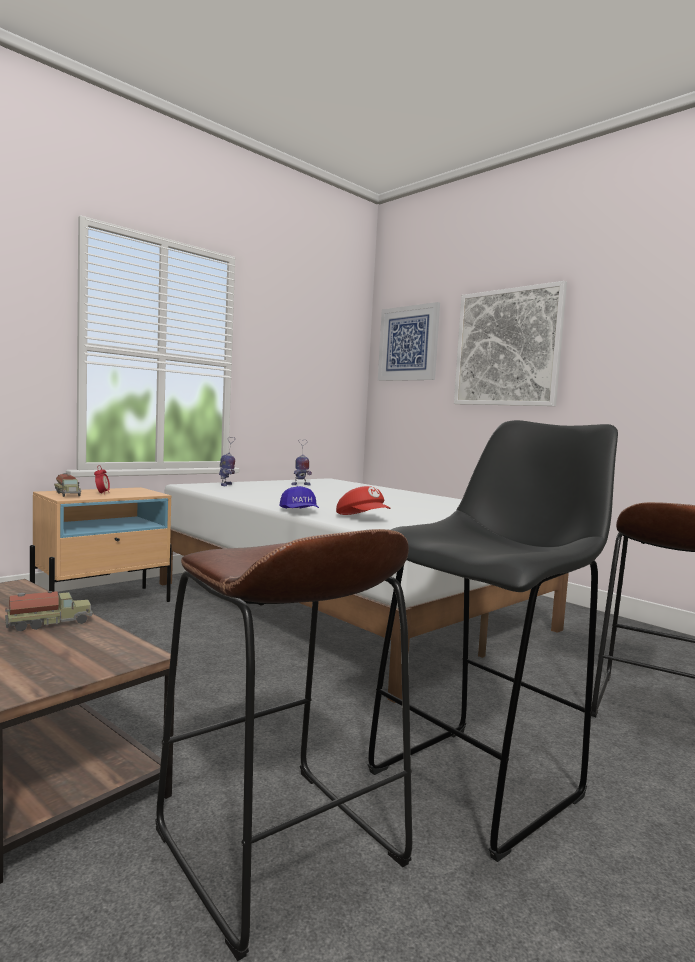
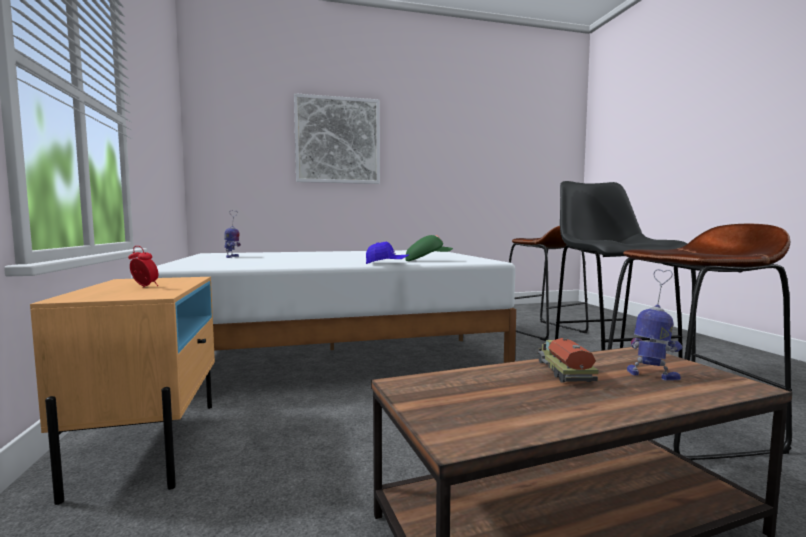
camera: 60 degrees left, 0 degrees up
(68, 494) = (114, 294): toy truck -> none
(226, 485) = (191, 264): toy robot -> toy robot (652, 375)
(363, 518) = (427, 260): red cap -> green cap
(408, 343) = (235, 126): picture -> none

